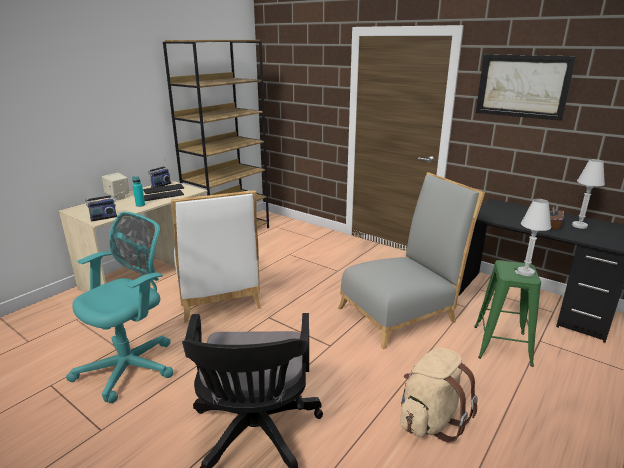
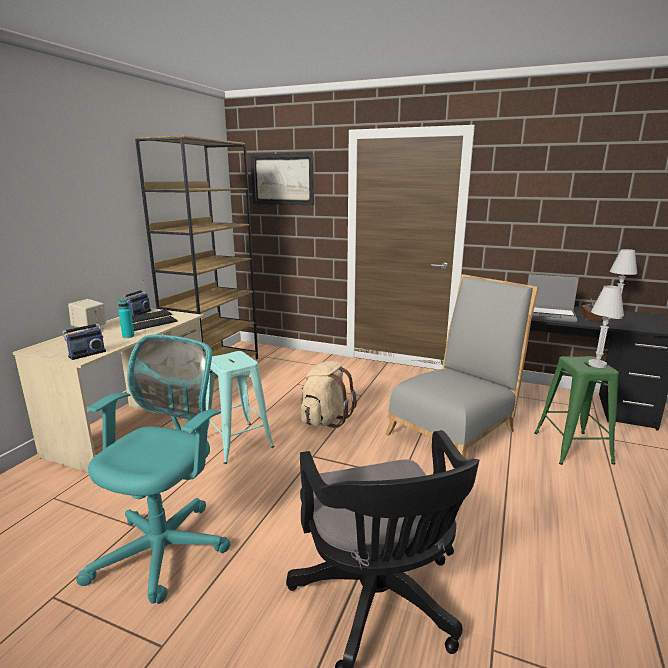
camera: 15 degrees left, 5 degrees down
(217, 297) = (238, 442): white chair -> turquoise stool
(430, 420) = (558, 540): beige backpack -> beige backpack (325, 419)
(512, 218) = (549, 315): none -> laptop
(522, 86) = (539, 183): picture -> picture (282, 179)

